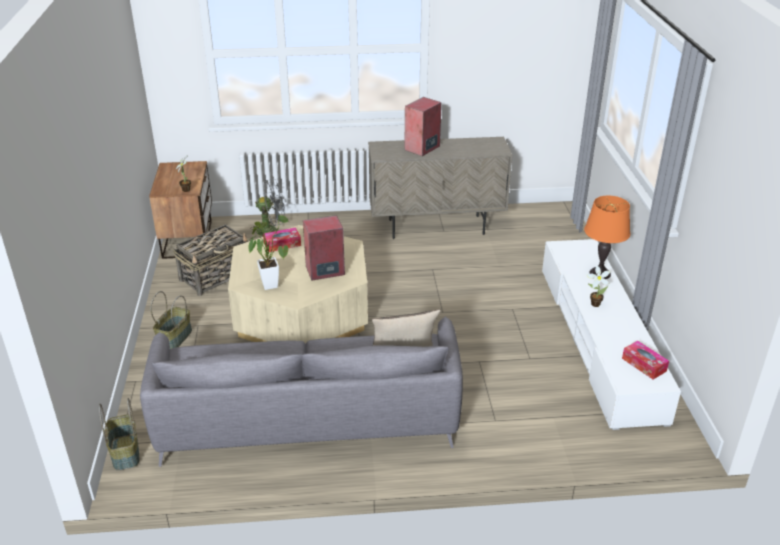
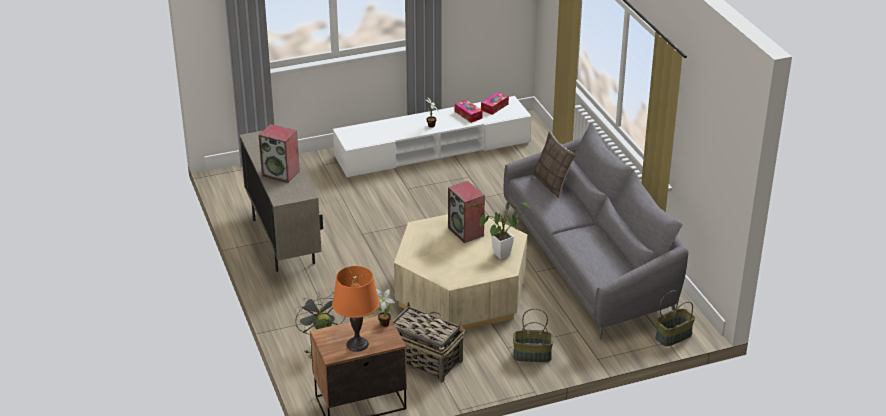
camera: 105 degrees left, 0 degrees up
(282, 244) = (433, 263): tissue box -> tissue box (468, 115)
(600, 273) = (387, 125): orange table lamp -> orange table lamp (357, 344)

